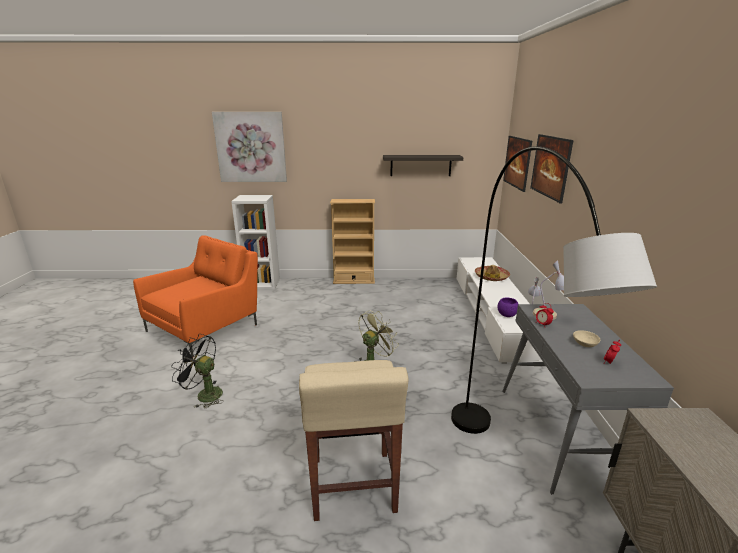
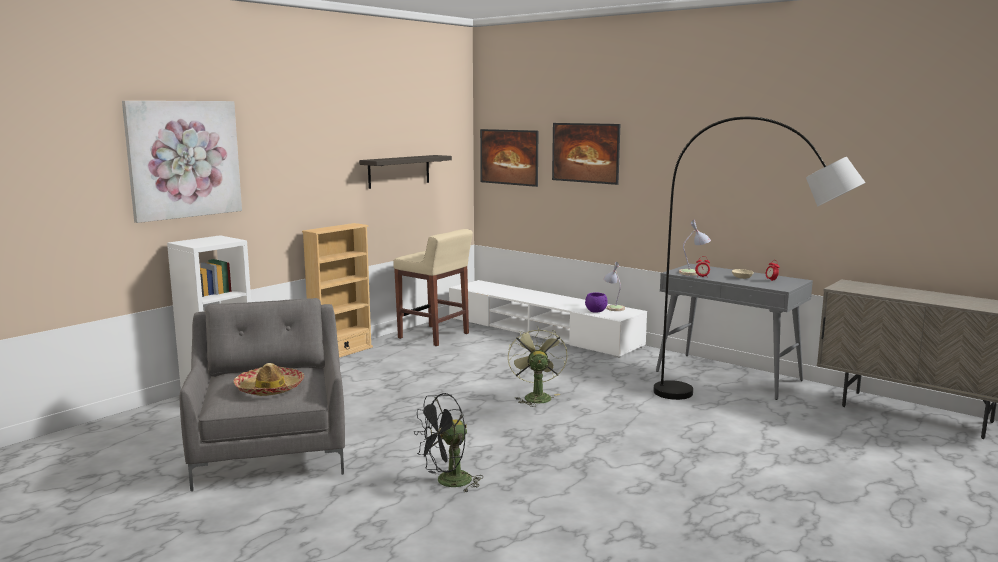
camera: 50 degrees left, 10 degrees down
(206, 326) = (271, 450): orange armchair -> grey armchair
(353, 486) = (692, 453): beige stool -> beige stool (434, 336)
(491, 277) = (519, 293): hat -> hat (270, 389)

